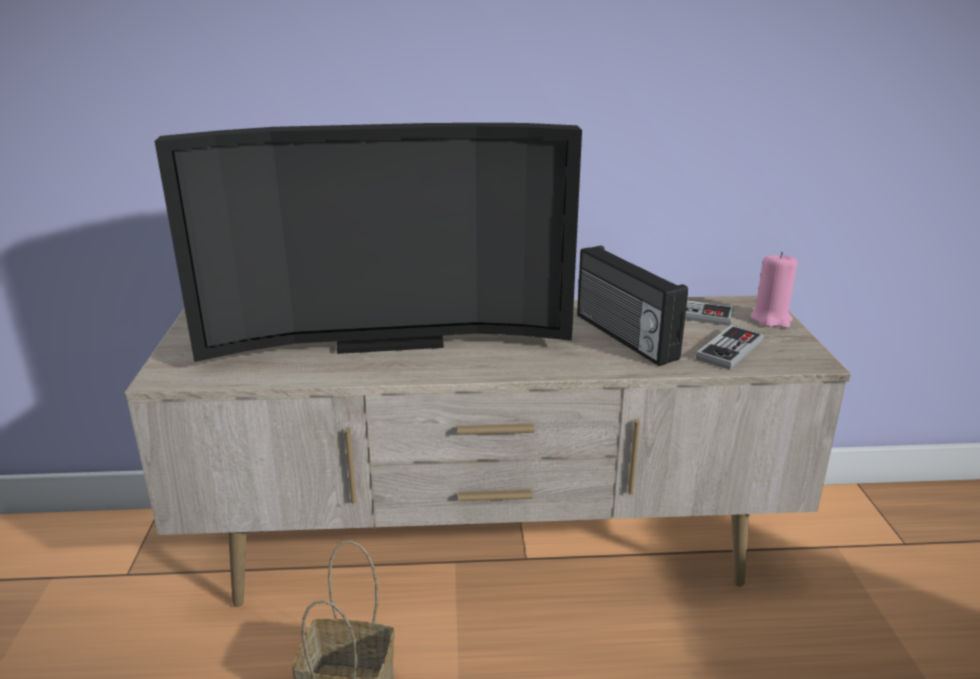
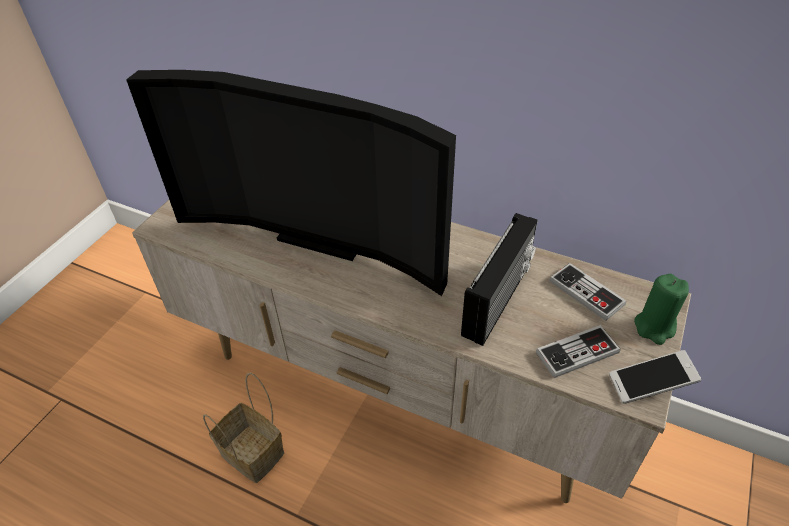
camera: 30 degrees right, 20 degrees up
(623, 337) = (498, 300): radio -> radio turned 150 degrees counterclockwise
(771, 319) = (654, 327): pink candle -> green candle
(808, 351) = (650, 383): none -> phone

